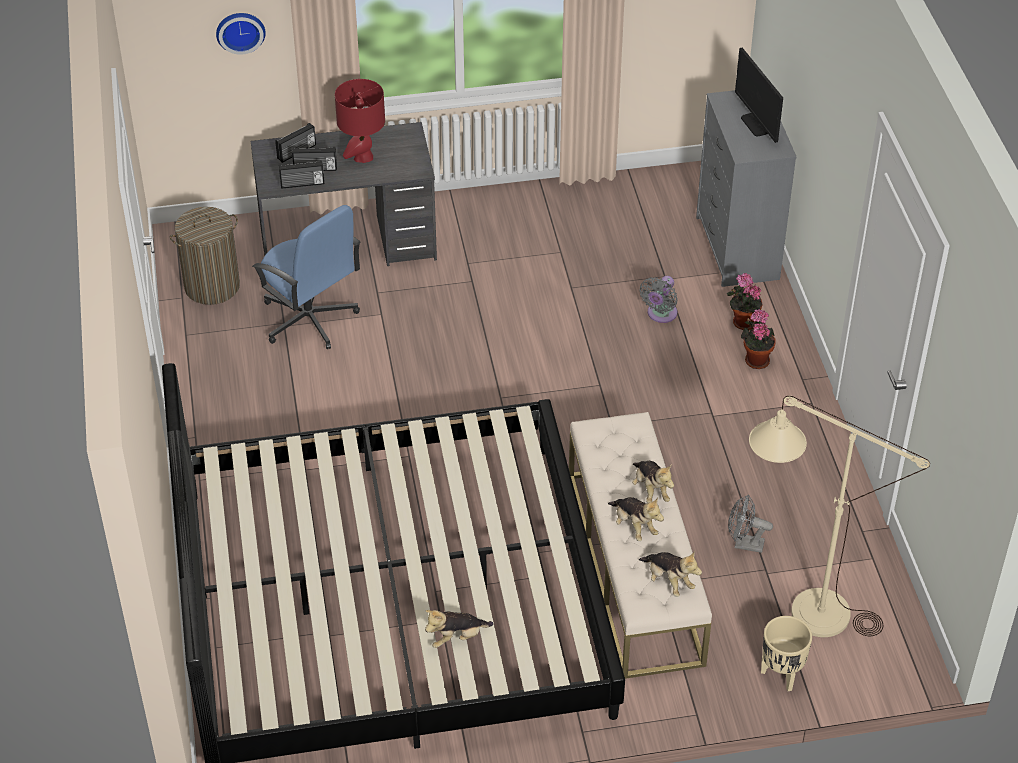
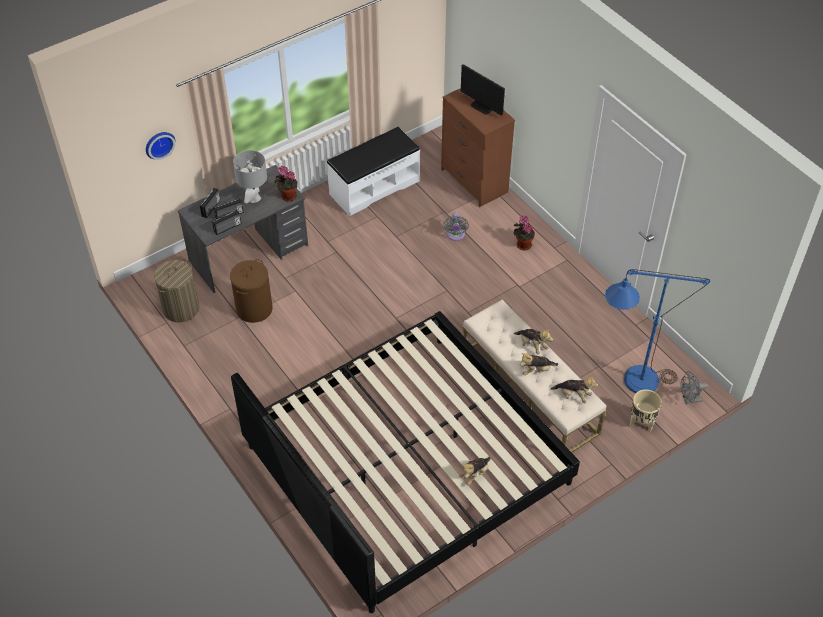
camera: 25 degrees left, 5 degrees up
(309, 319) = (254, 309): blue office chair -> brown laundry basket
(363, 157) = (254, 198): red table lamp -> grey table lamp
(581, 211) = (374, 187): none -> white bench
(634, 526) = (536, 370): plush toy -> plush toy turned 135 degrees clockwise
(736, 248) = (473, 181): grey dresser -> brown dresser
(742, 322) = (502, 225): potted plant -> potted plant (287, 196)
(744, 544) = (579, 355): grey fan -> grey fan (689, 399)
(803, 610) = (631, 381): beige floor lamp -> blue floor lamp

